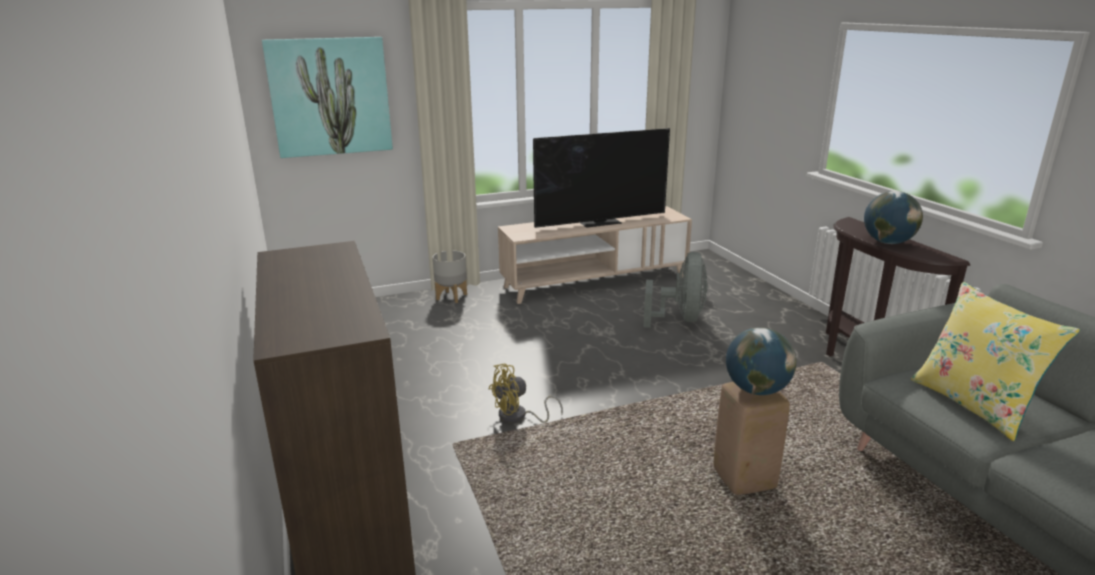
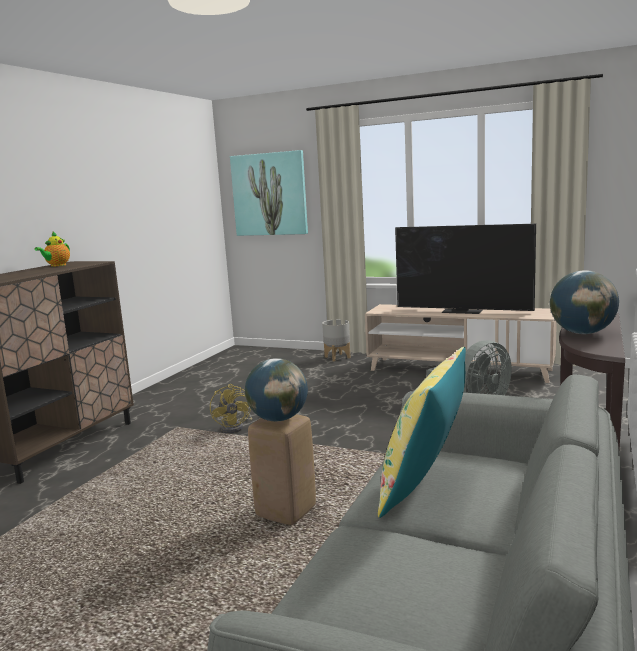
camera: 45 degrees right, 10 degrees down
(288, 266) = (57, 265): none -> teapot
(518, 416) = (235, 427): yellow fan -> yellow fan turned 120 degrees counterclockwise

